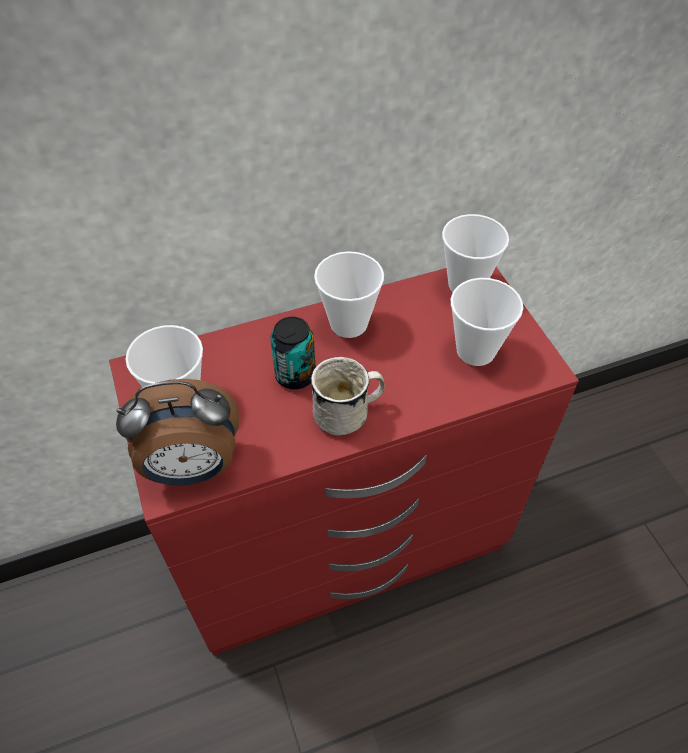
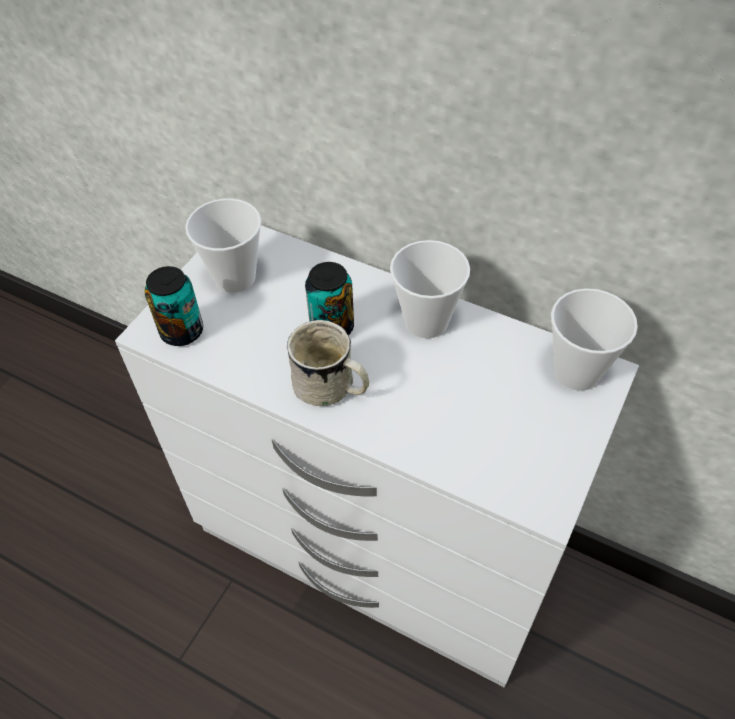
camera: 50 degrees right, 0 degrees up
(192, 468) = (182, 331): alarm clock -> can
(345, 546) = (376, 549): red dresser -> white dresser
(475, 351) = (503, 433): cup -> none

